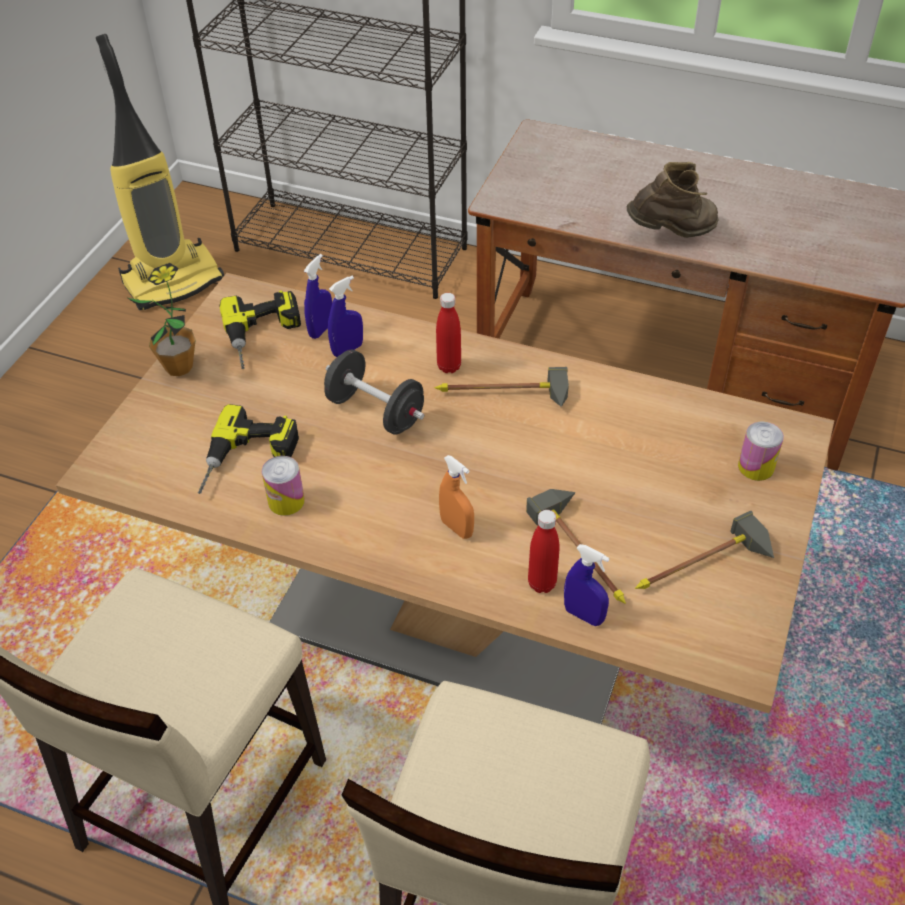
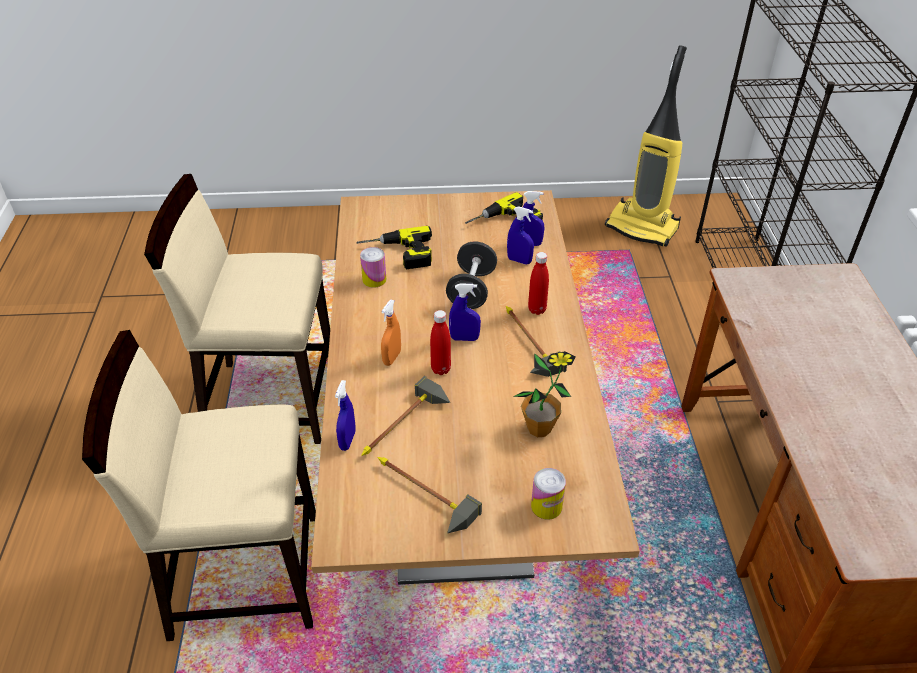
camera: 65 degrees right, 5 degrees down
(179, 367) = (455, 202): potted plant -> potted plant (539, 428)
(461, 447) = (464, 338): none -> blue spray bottle
(542, 583) = (365, 412): red bottle -> red bottle (440, 369)
(672, 234) = (791, 387): brown boot -> none

